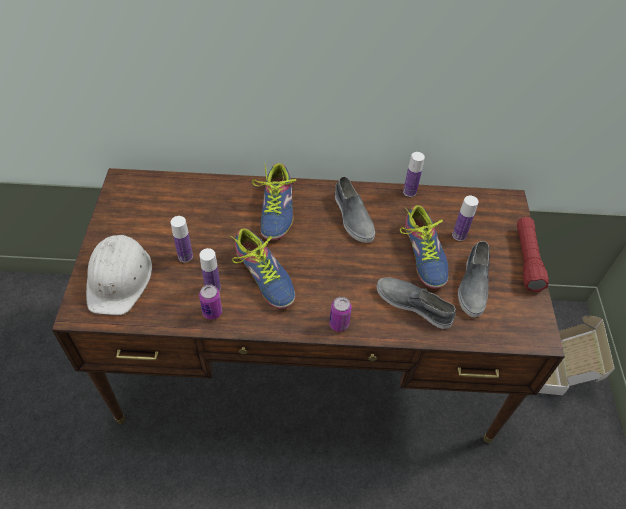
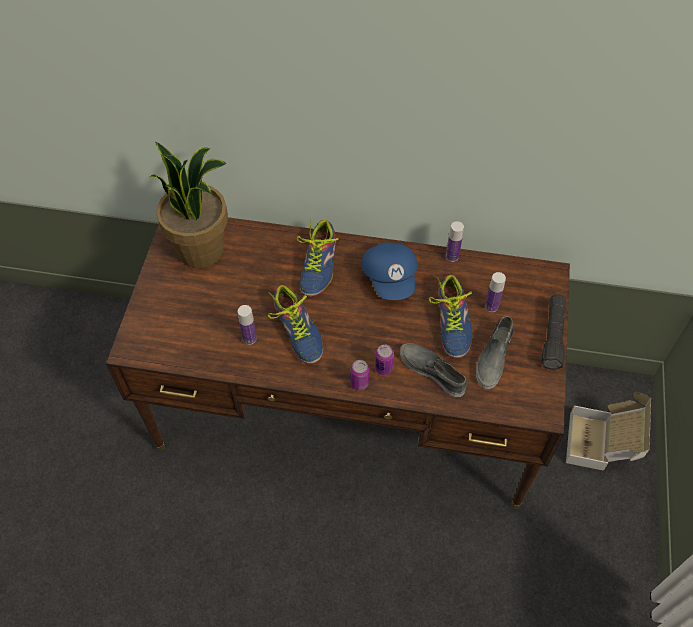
camera: 10 degrees right, 5 degrees up
(119, 278) = (167, 321): white hard hat -> none
(152, 203) = (202, 249): none -> potted plant
(185, 256) = (228, 305): bottle -> none
(212, 312) = (246, 361): can -> can (383, 368)
(352, 217) = (390, 278): grey shoe -> blue cap
(527, 259) = (553, 336): red flashlight -> black flashlight

